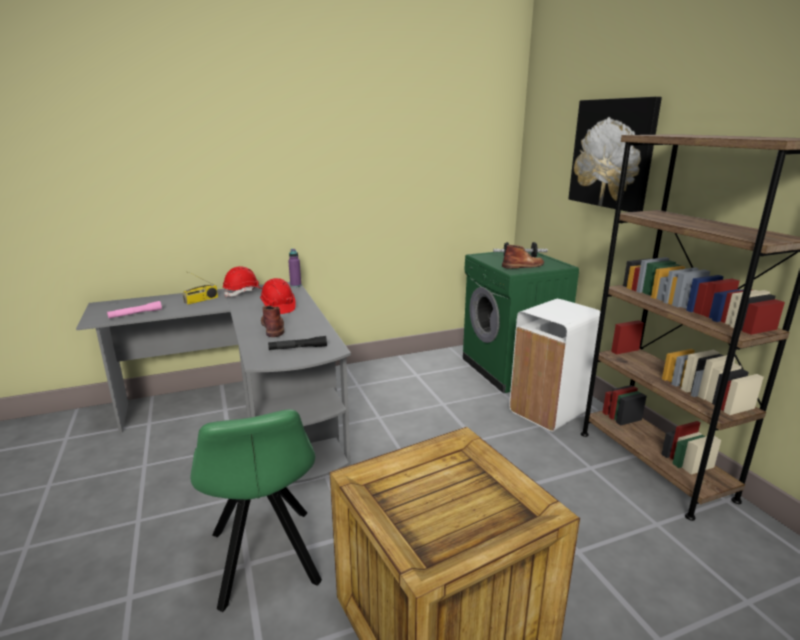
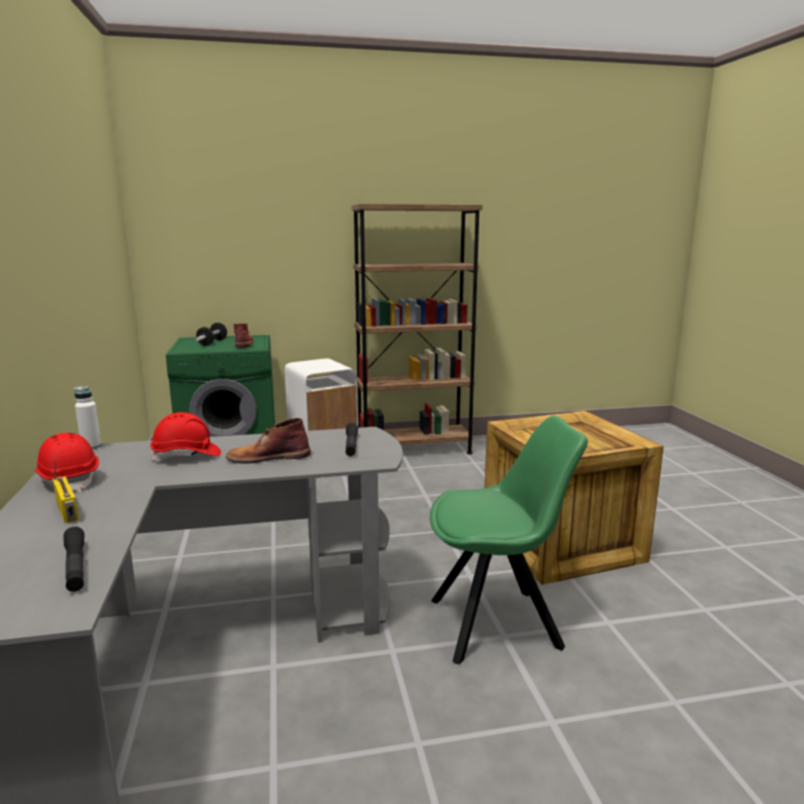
camera: 80 degrees left, 5 degrees down
(135, 314) = (75, 566): pink flashlight -> black flashlight
(295, 285) = (91, 446): purple bottle -> white bottle
(612, 154) = (281, 224): picture -> none

